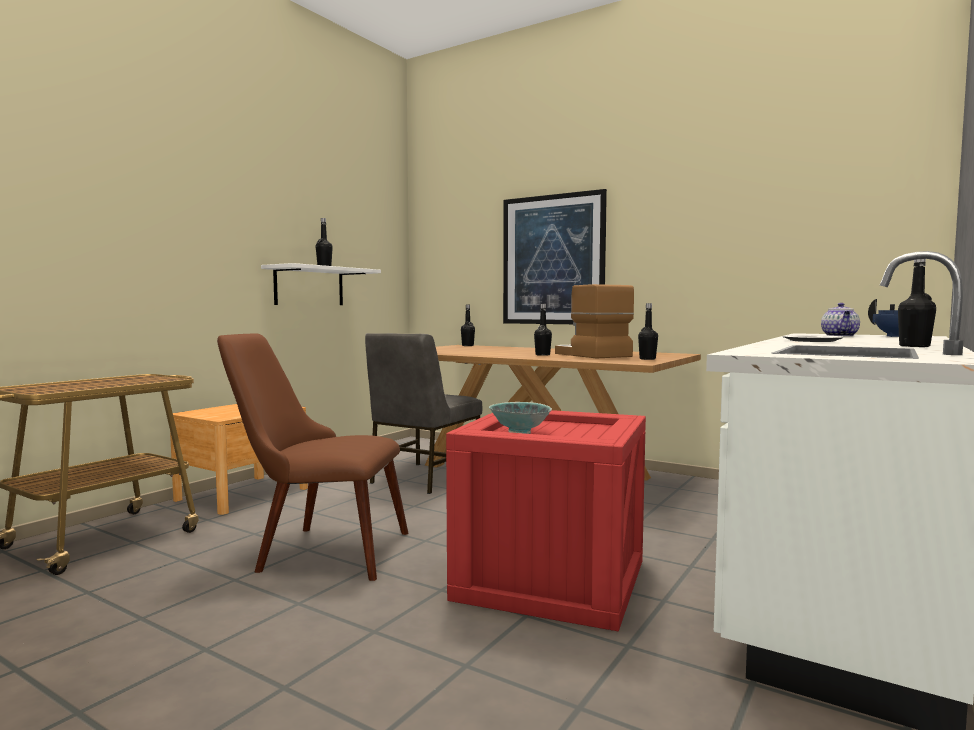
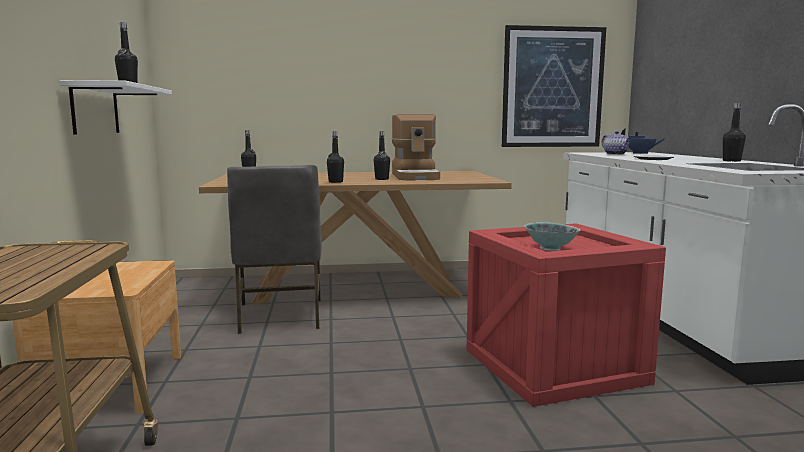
camera: 40 degrees left, 5 degrees up
(316, 550) = (342, 410): brown chair -> none
(553, 260) = (339, 87): picture -> picture (552, 87)
(590, 355) = (416, 176): coffee machine -> coffee machine turned 120 degrees counterclockwise
(647, 359) = (475, 177): black bottle -> black bottle (335, 182)

